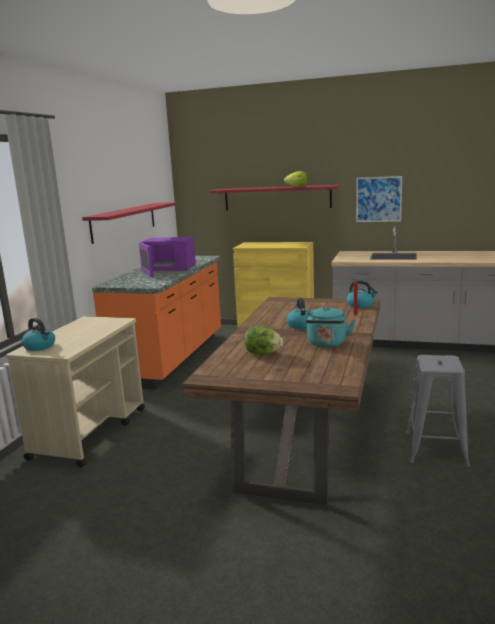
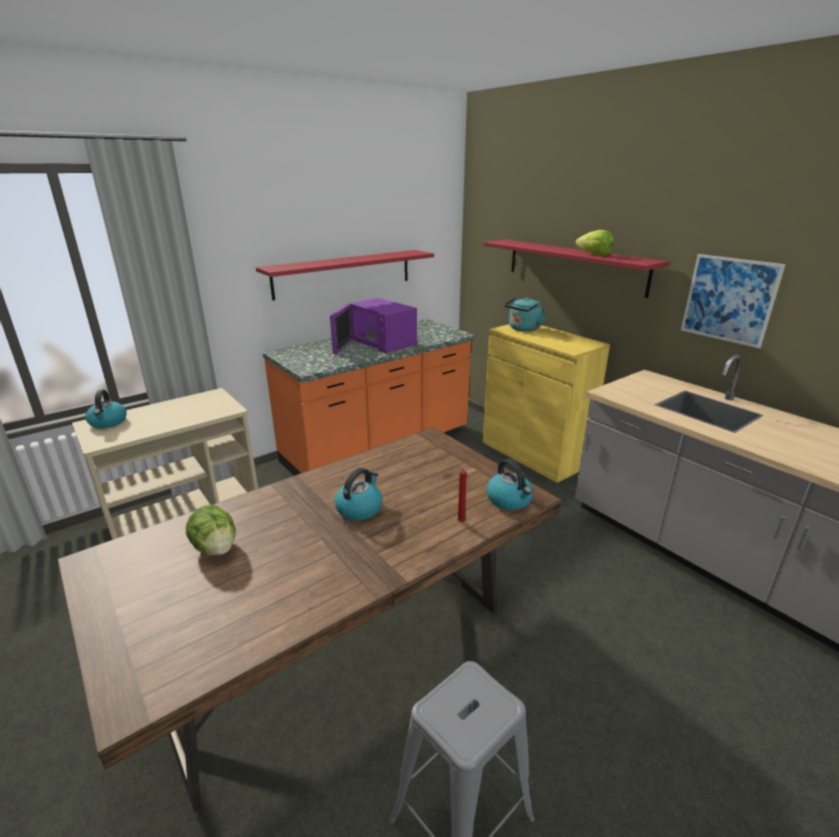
camera: 35 degrees right, 10 degrees up
(327, 344) = (309, 574): turquoise kettle -> turquoise kettle (523, 329)

